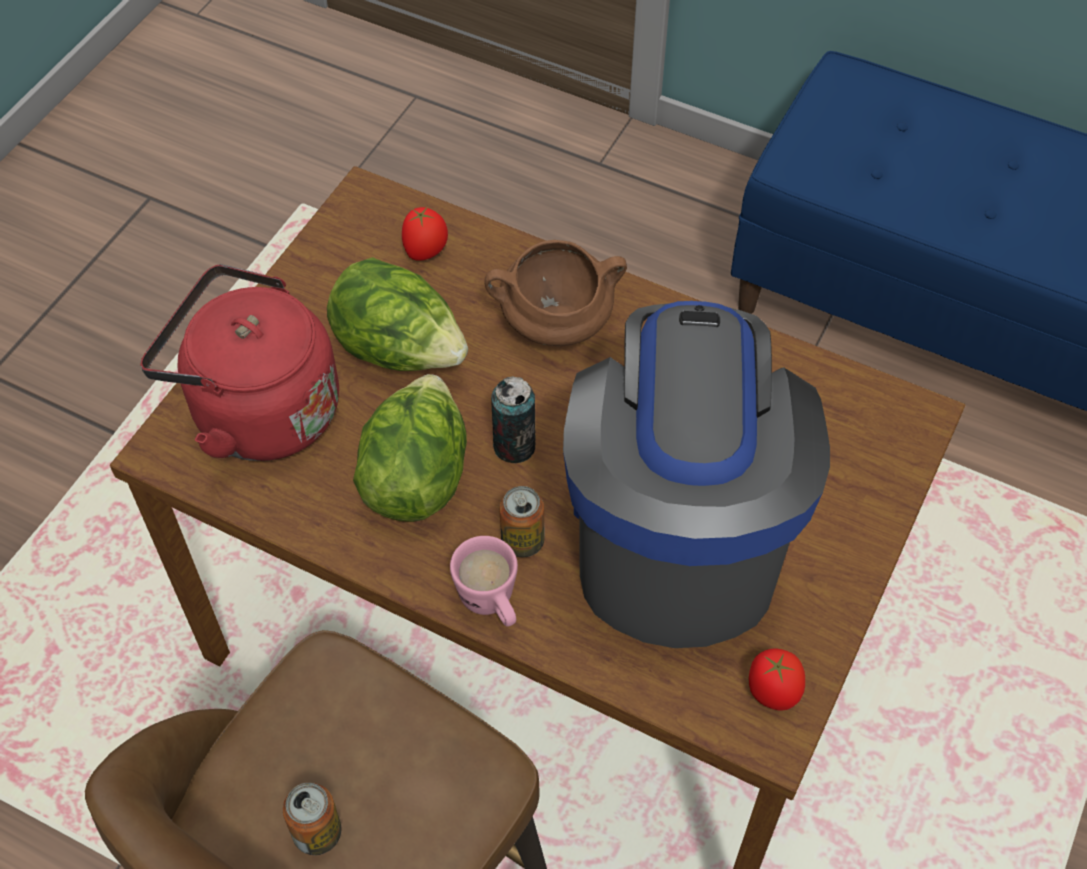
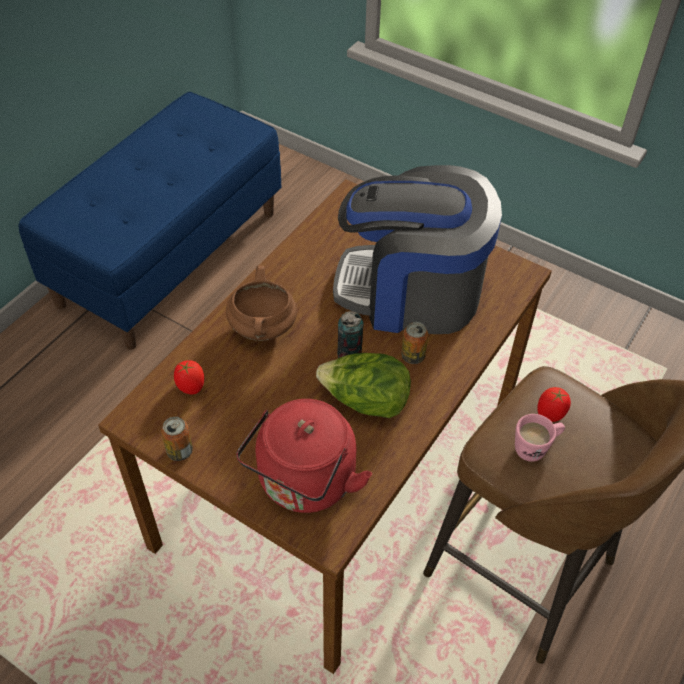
camera: 85 degrees left, 5 degrees down
(317, 833) = (590, 453): can -> can (179, 451)
(400, 350) = (269, 405): lettuce -> none
(491, 605) = (452, 373): pink mug -> pink mug (536, 448)
(772, 692) = (503, 270): tomato -> tomato (550, 414)

